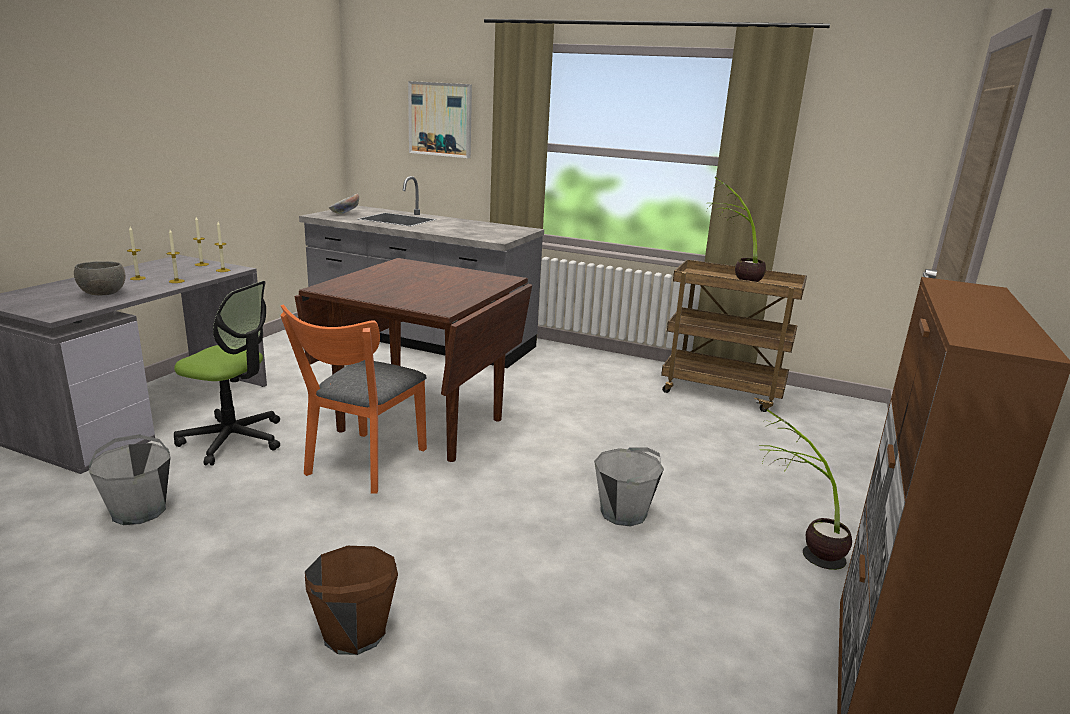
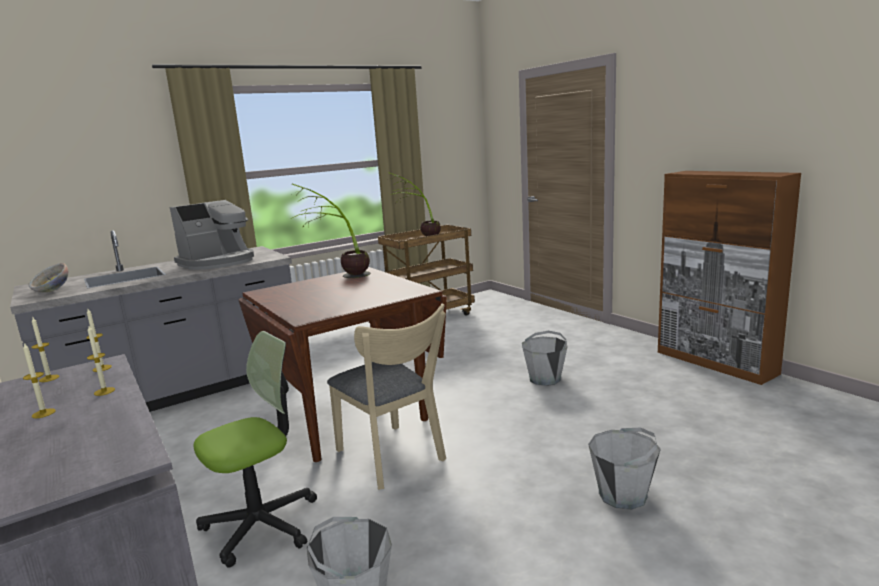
camera: 55 degrees left, 5 degrees down
(104, 294) = (87, 432): grey bowl -> none
(354, 633) = (623, 495): brown bucket -> grey bucket
(362, 465) = (394, 458): orange chair -> beige chair
(440, 119) = (105, 169): picture -> none
(464, 229) = (218, 262): none -> coffee machine
(798, 548) = (609, 347): potted plant -> potted plant (340, 277)

